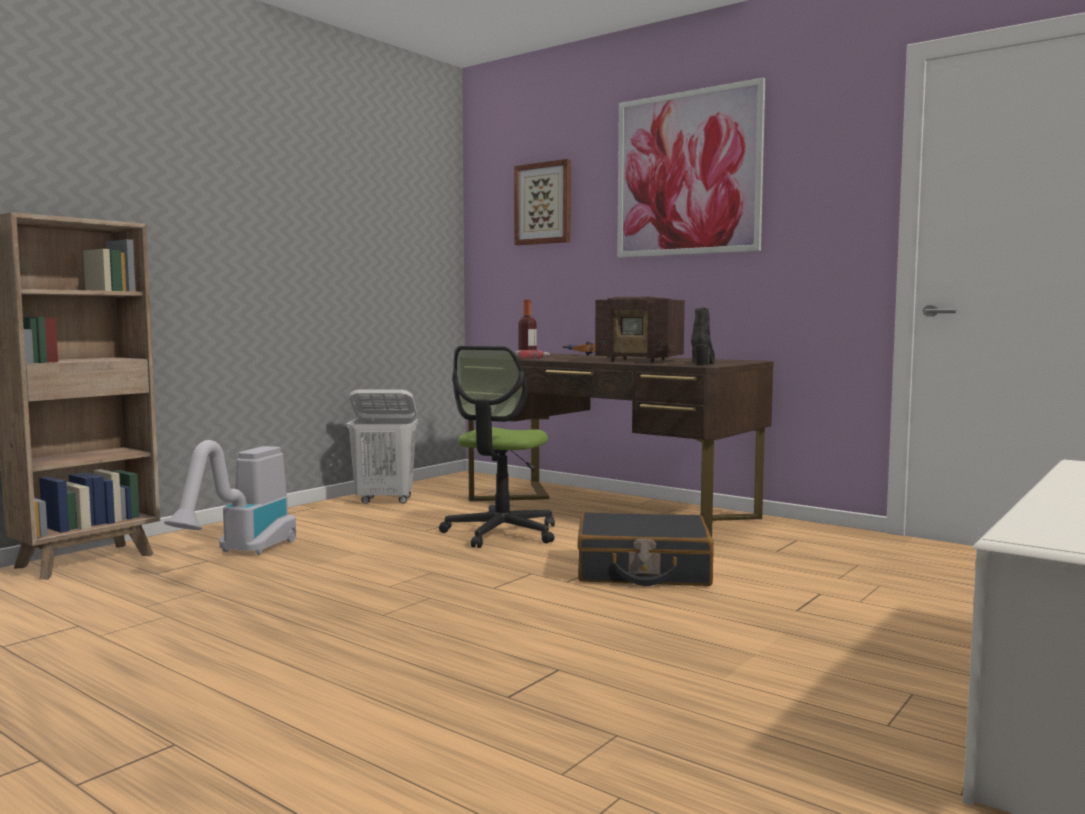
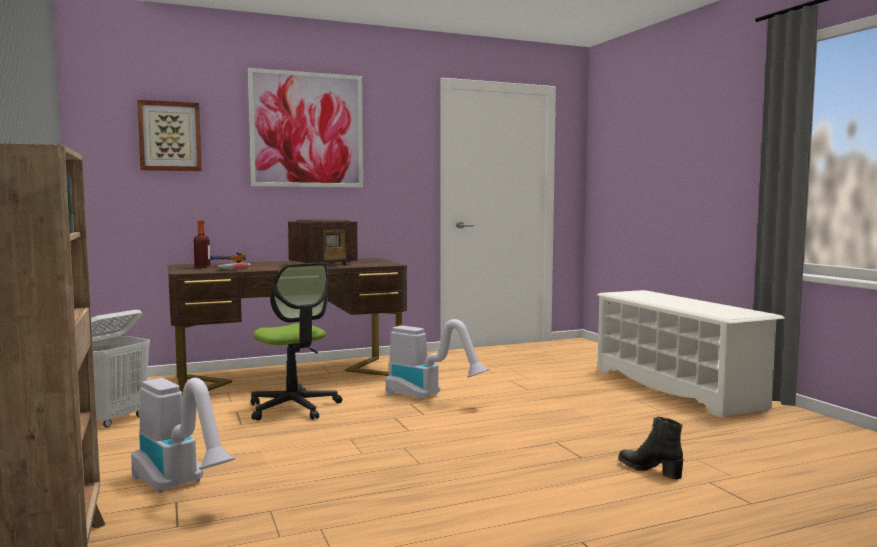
camera: 60 degrees left, 0 degrees up
(642, 570) = (429, 397): black suitcase -> vacuum cleaner
(702, 364) = (379, 263): black boot -> black boot (650, 470)

